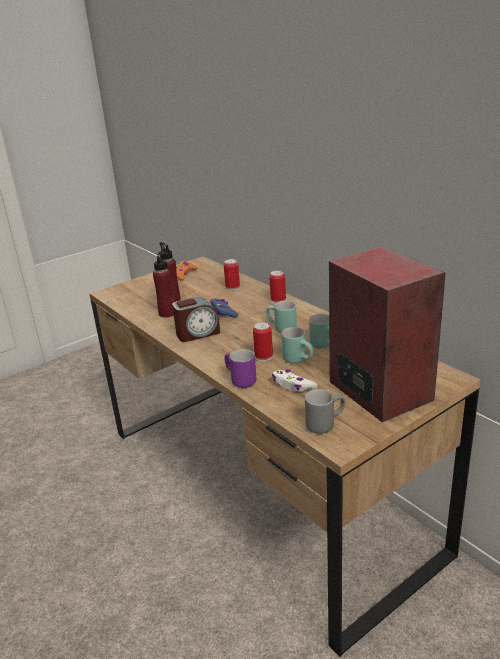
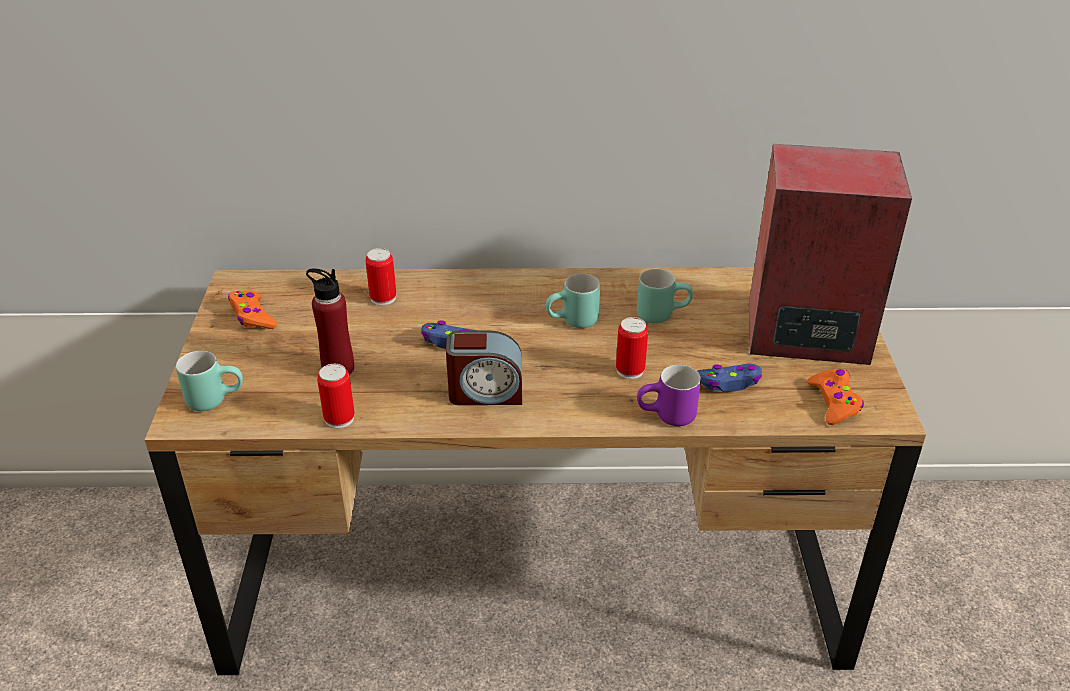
camera: 55 degrees left, 10 degrees up
(167, 313) = (374, 391): red bottle -> none
(197, 333) = (485, 392): alarm clock -> alarm clock turned 75 degrees clockwise
(278, 300) = (487, 284): can -> can (339, 418)
(293, 385) = (728, 383): white game controller -> blue game controller
(299, 360) = (673, 348): turquoise mug -> turquoise mug (215, 398)
(324, 423) = (834, 402): grey mug -> orange game controller

